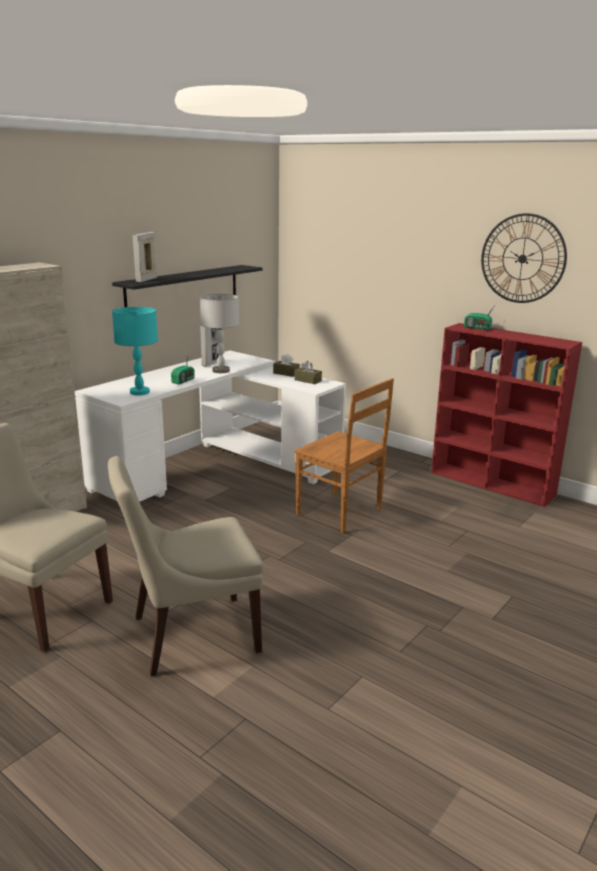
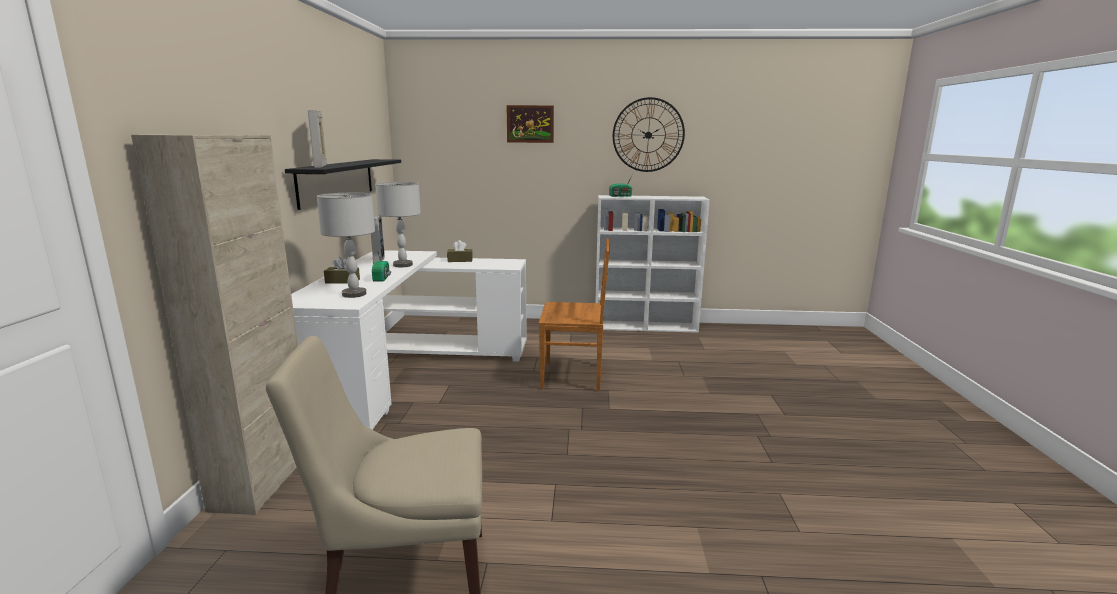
camera: 35 degrees left, 5 degrees down
(140, 392) = (354, 294): turquoise table lamp -> grey table lamp
(191, 635) = (607, 527): beige chair -> none
(308, 380) = (491, 262): brown tissue box -> brown tissue box (342, 281)
(398, 236) = (530, 124): none -> picture
(493, 484) = (646, 326): red bookcase -> white bookcase

